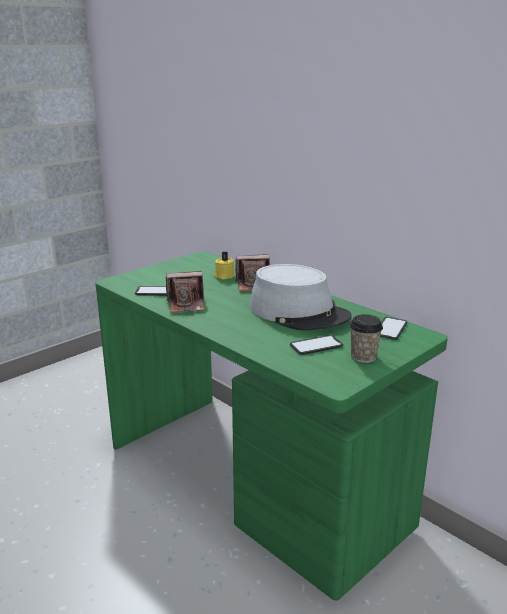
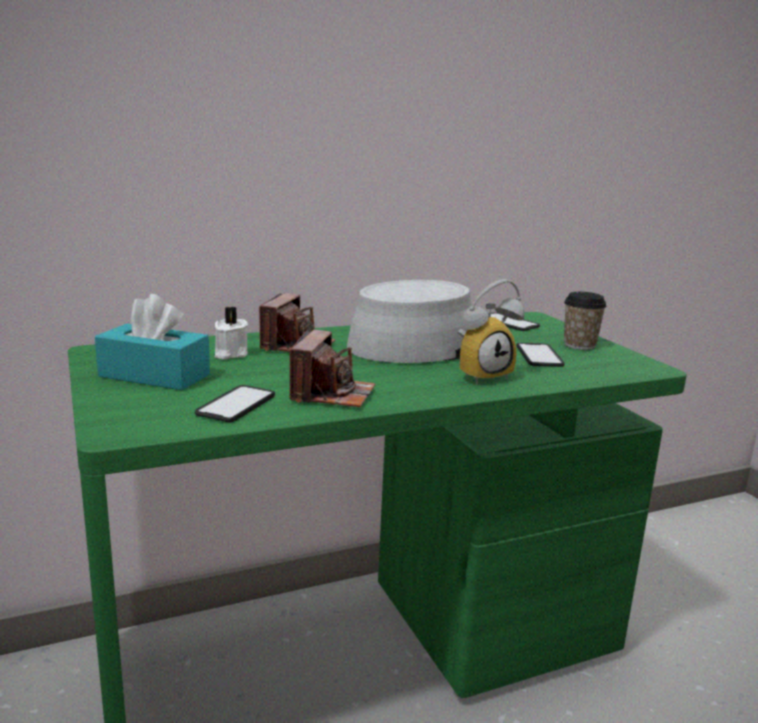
camera: 70 degrees left, 5 degrees down
(179, 271) = (154, 375): none -> turquoise tissue box
(224, 276) = (229, 354): yellow candle -> white candle
(255, 333) = (482, 375): none -> alarm clock

